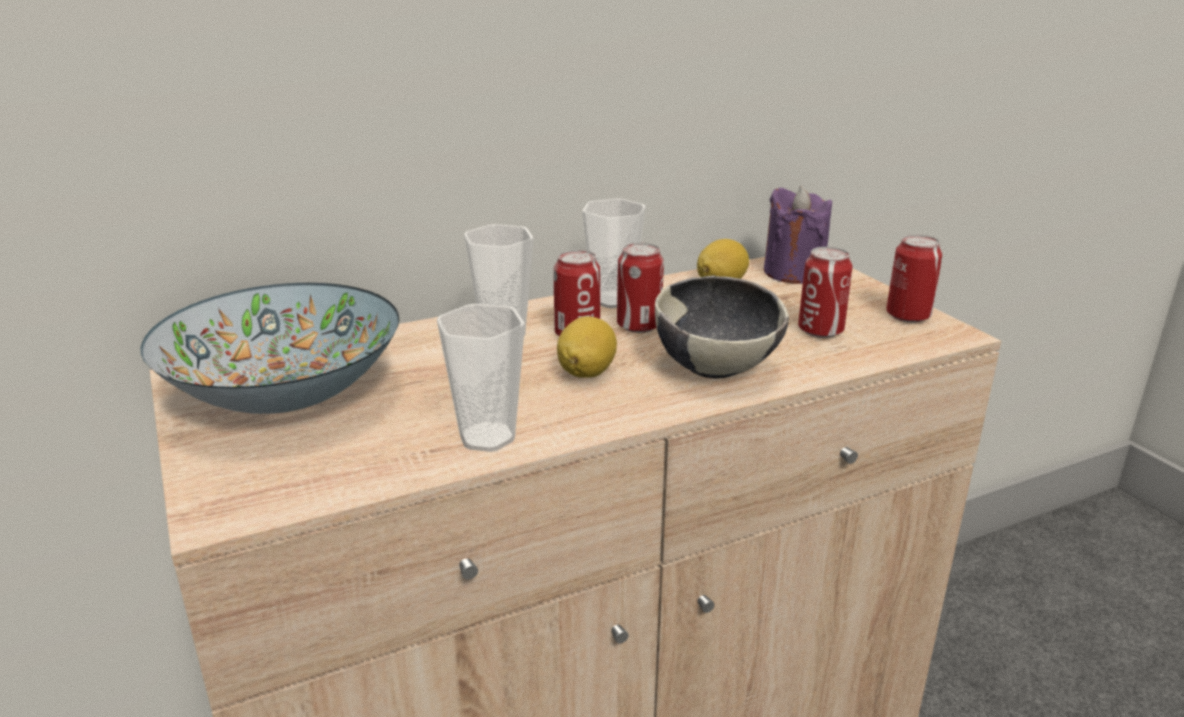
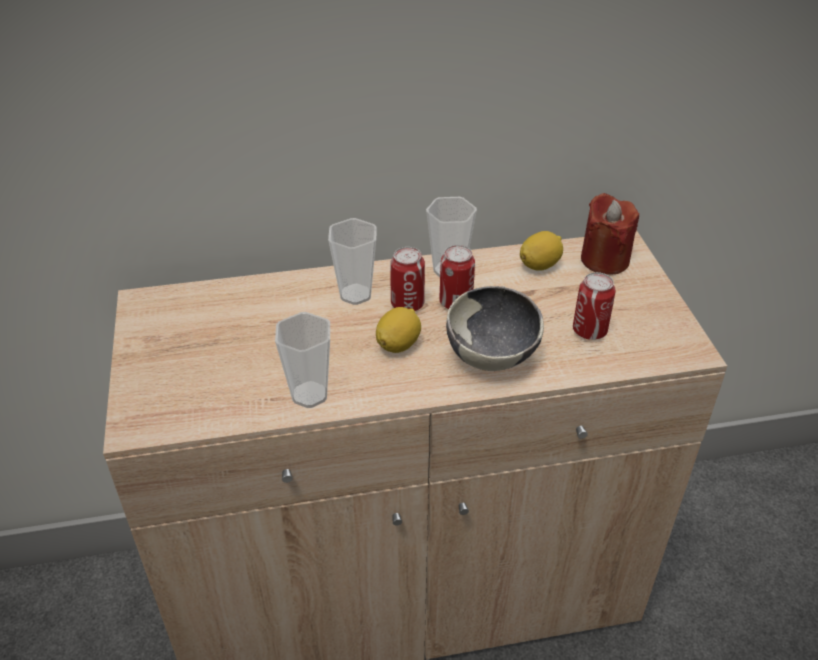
camera: 15 degrees right, 15 degrees up
(286, 394) = (196, 330): bowl -> none
(793, 272) = (604, 260): purple candle -> red candle
(908, 316) = (668, 326): can -> none

